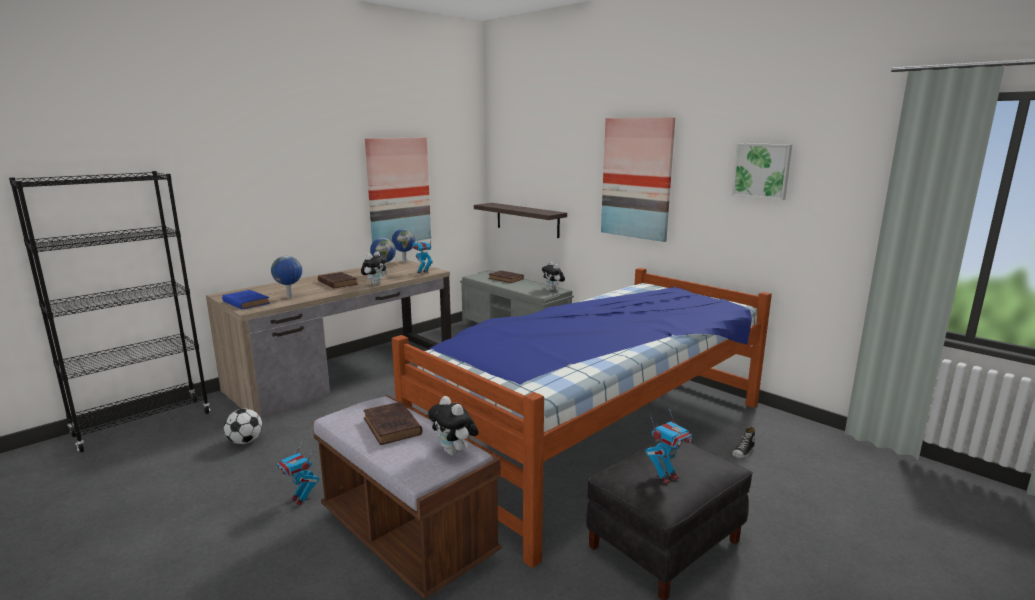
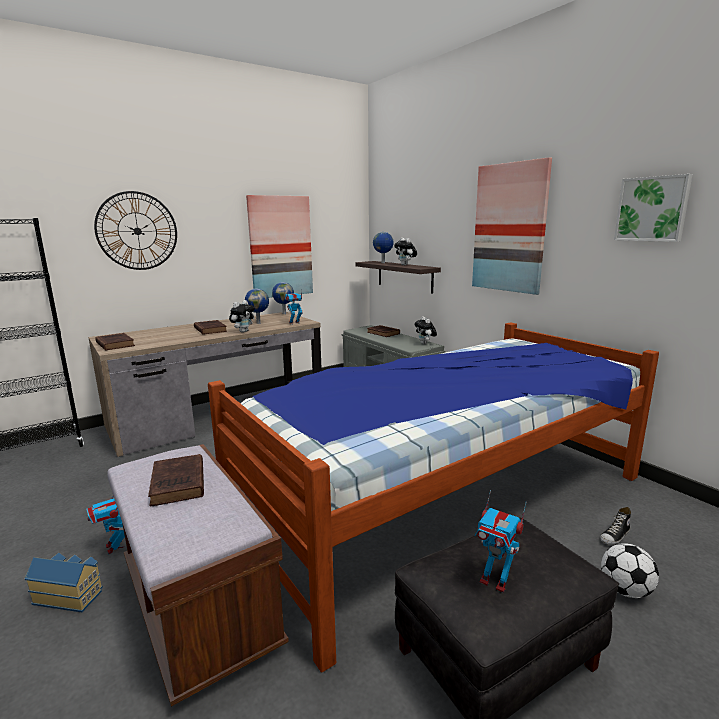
camera: 10 degrees right, 0 degrees up
(245, 302) = (115, 344): blue book -> brown book
(245, 441) = (98, 477): football -> football (625, 590)
(256, 180) = (137, 231): none -> wall clock
(280, 540) = (69, 595): none -> toy house
(290, 297) = (157, 341): globe -> globe (383, 263)
(454, 452) = (227, 524): plush toy -> plush toy (405, 265)
(666, 477) = (495, 581): toy robot -> toy robot turned 60 degrees clockwise

